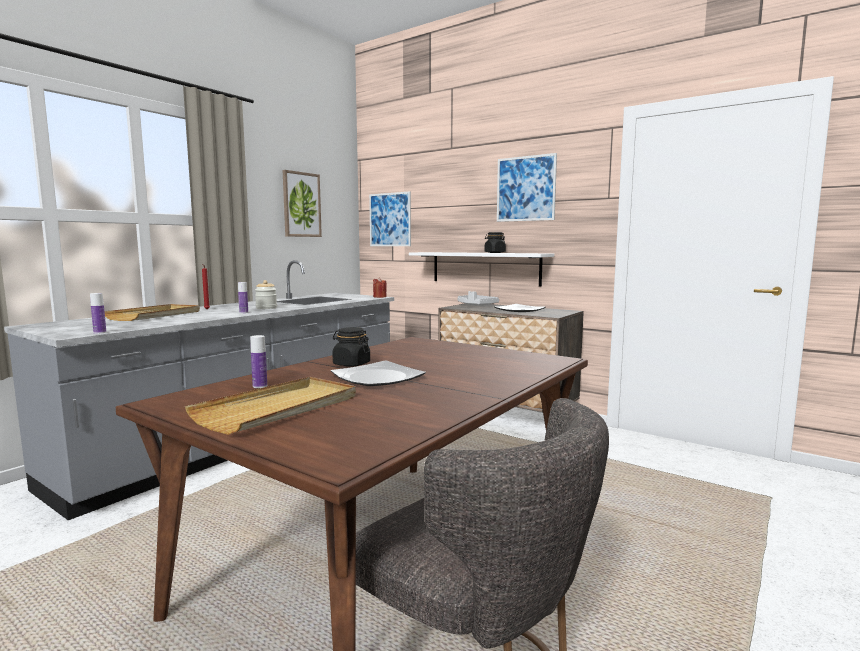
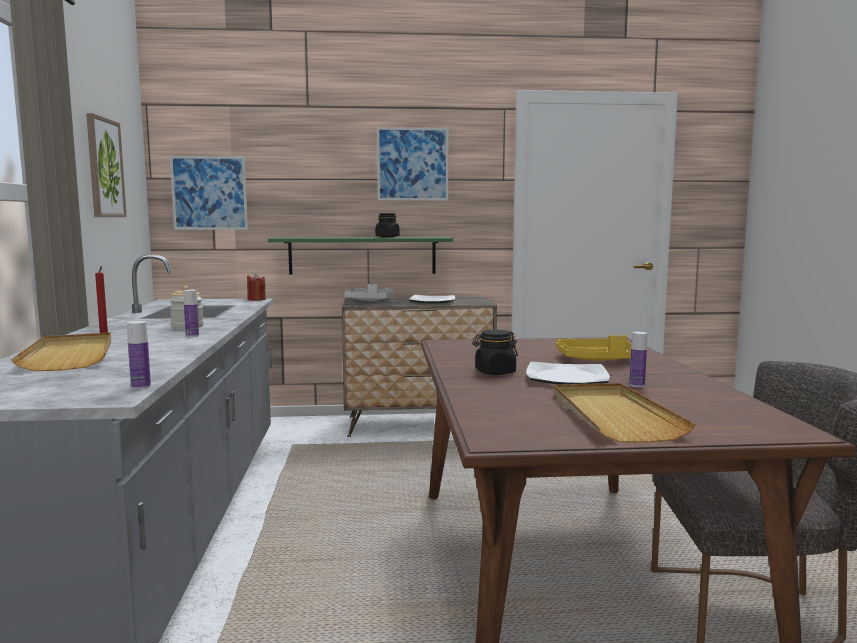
camera: 40 degrees left, 0 degrees up
(260, 386) = (512, 405): bottle -> bottle (637, 385)
(463, 370) = (597, 360): none -> yellow tray
(485, 268) = (362, 255): white shelf -> green shelf

